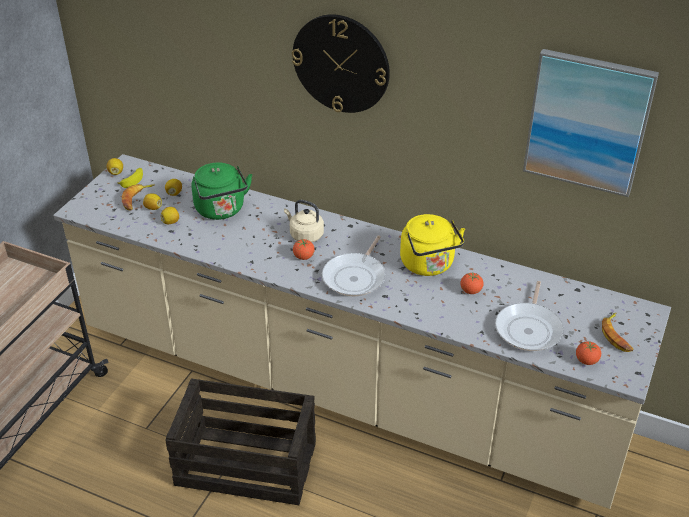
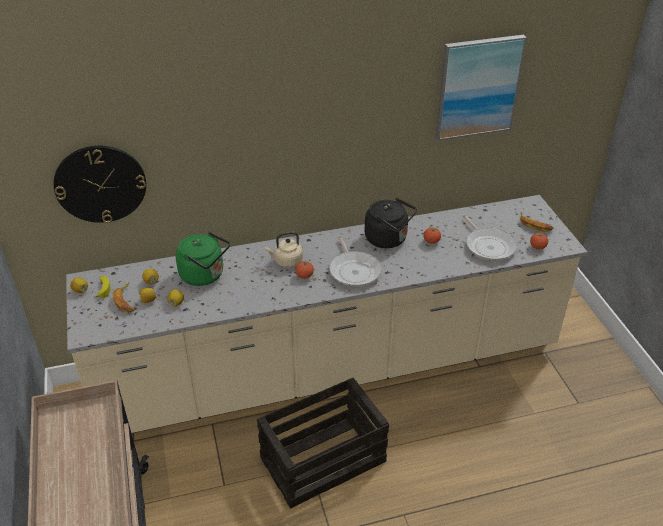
camera: 40 degrees left, 0 degrees up
(341, 63) = (284, 110): wall clock -> wall clock (100, 184)
(429, 265) = (388, 239): yellow kettle -> black kettle

